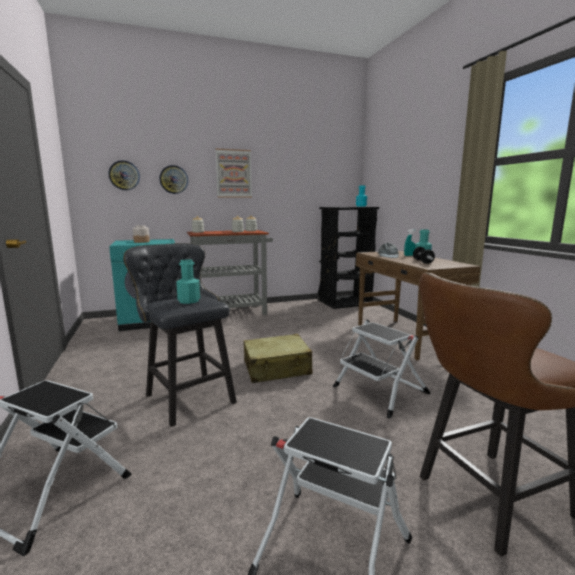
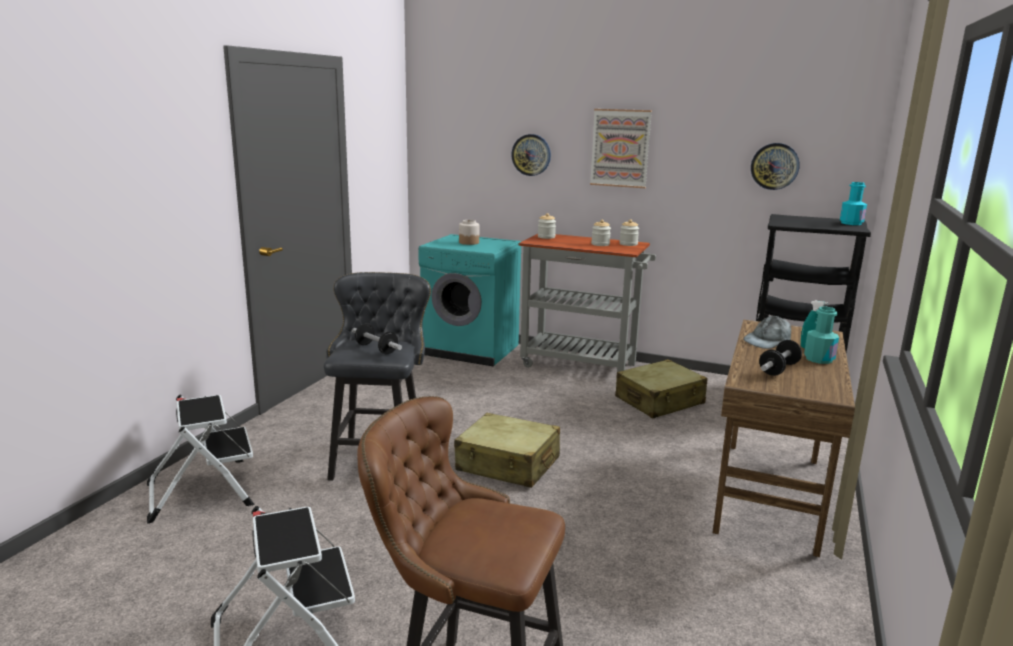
camera: 40 degrees right, 5 degrees up
(124, 175) = (470, 147): wall clock -> wall clock (774, 166)
(189, 301) = (376, 349): turquoise bottle -> dumbbell
(297, 316) = (660, 401): none -> beige suitcase
(381, 391) = (578, 546): step ladder -> none

